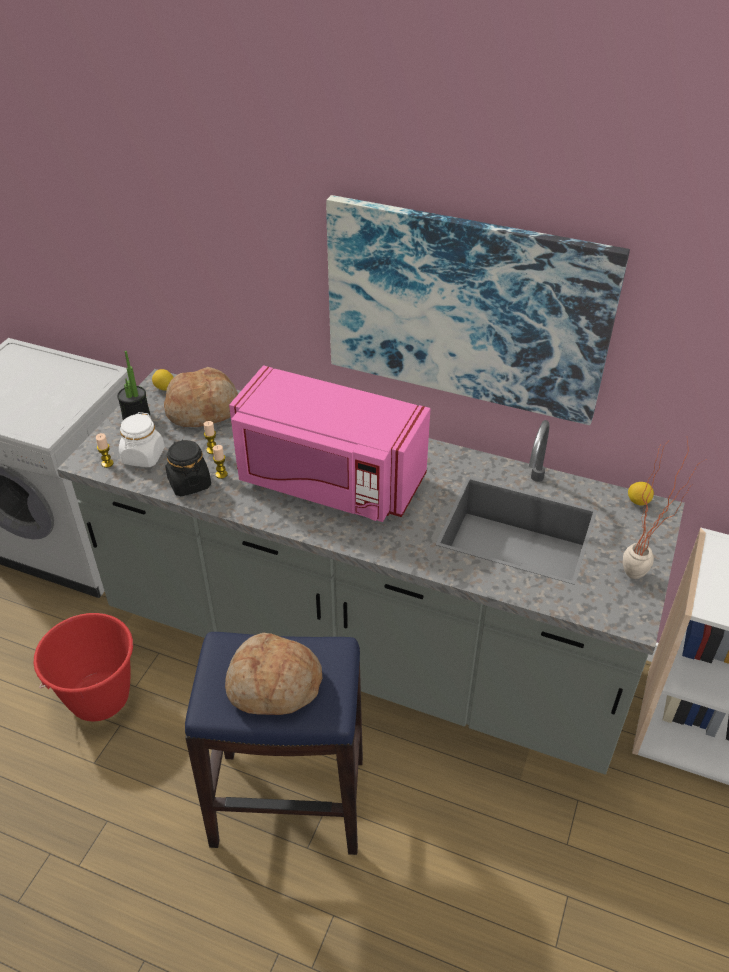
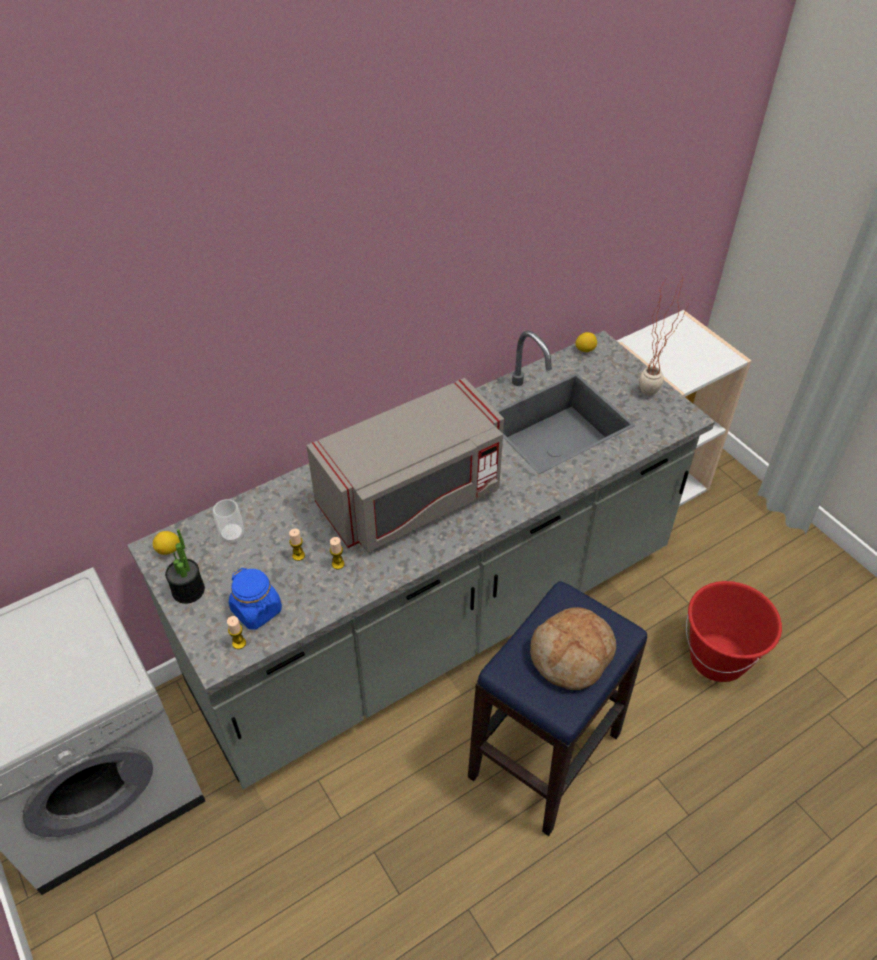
camera: 55 degrees left, 5 degrees up
(100, 697) = (329, 855): red bucket -> red bucket (718, 659)
(143, 456) = (257, 610): white jar -> blue jar
(189, 483) = (328, 592): black jar -> none
(203, 409) = (232, 535): bread -> cup
(328, 480) = (412, 498): pink microwave -> grey microwave
(466, 309) = (433, 283): picture -> none

